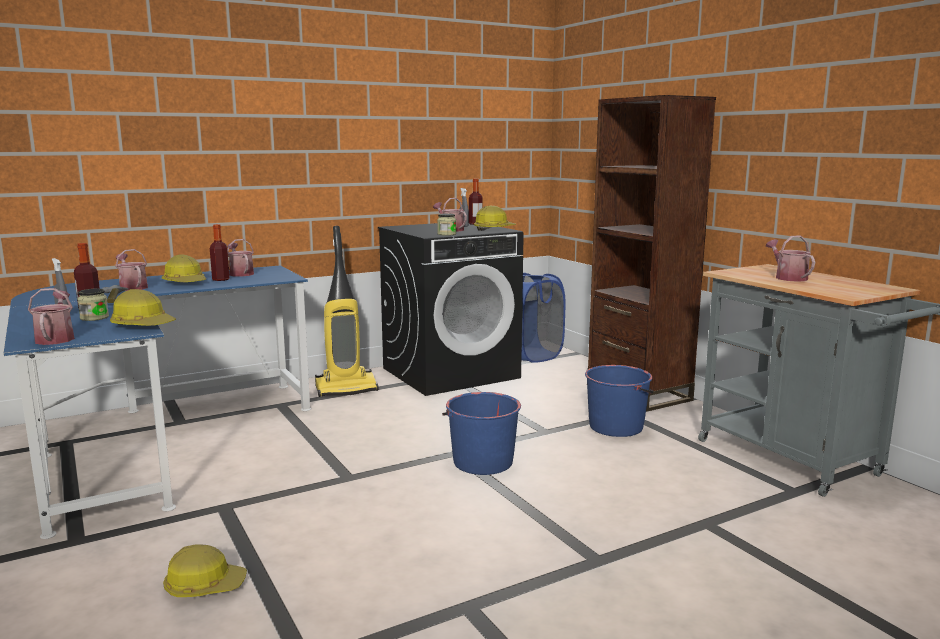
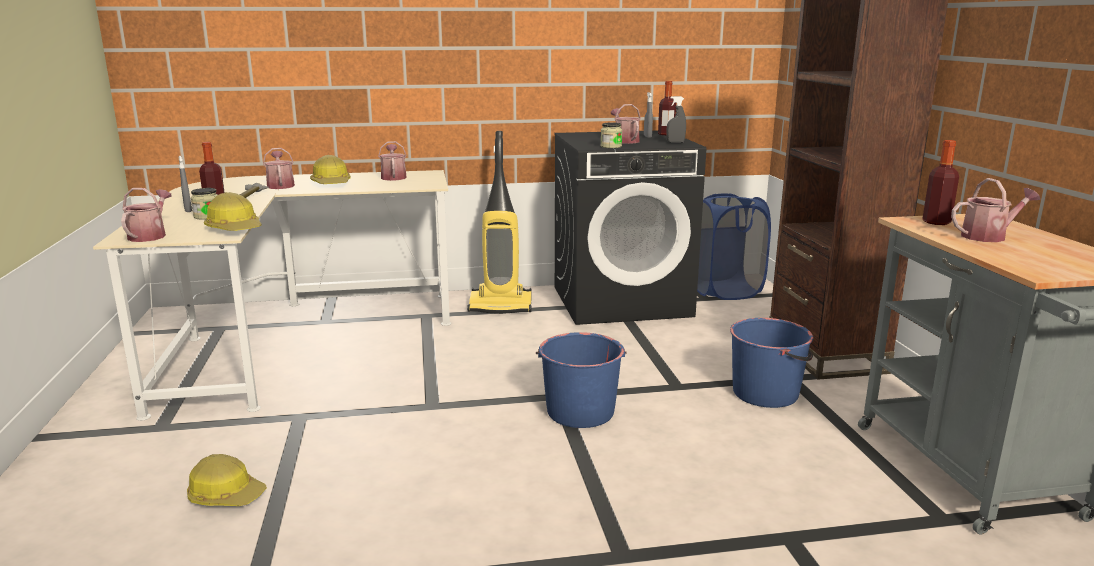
camera: 20 degrees right, 5 degrees up
(156, 440) = (292, 337): blue desk -> beige desk
(221, 279) = (367, 182): bottle -> bottle (936, 222)
(493, 229) = (675, 142): hard hat -> grey spray bottle
(788, 277) = (988, 236): watering can -> watering can turned 75 degrees clockwise

